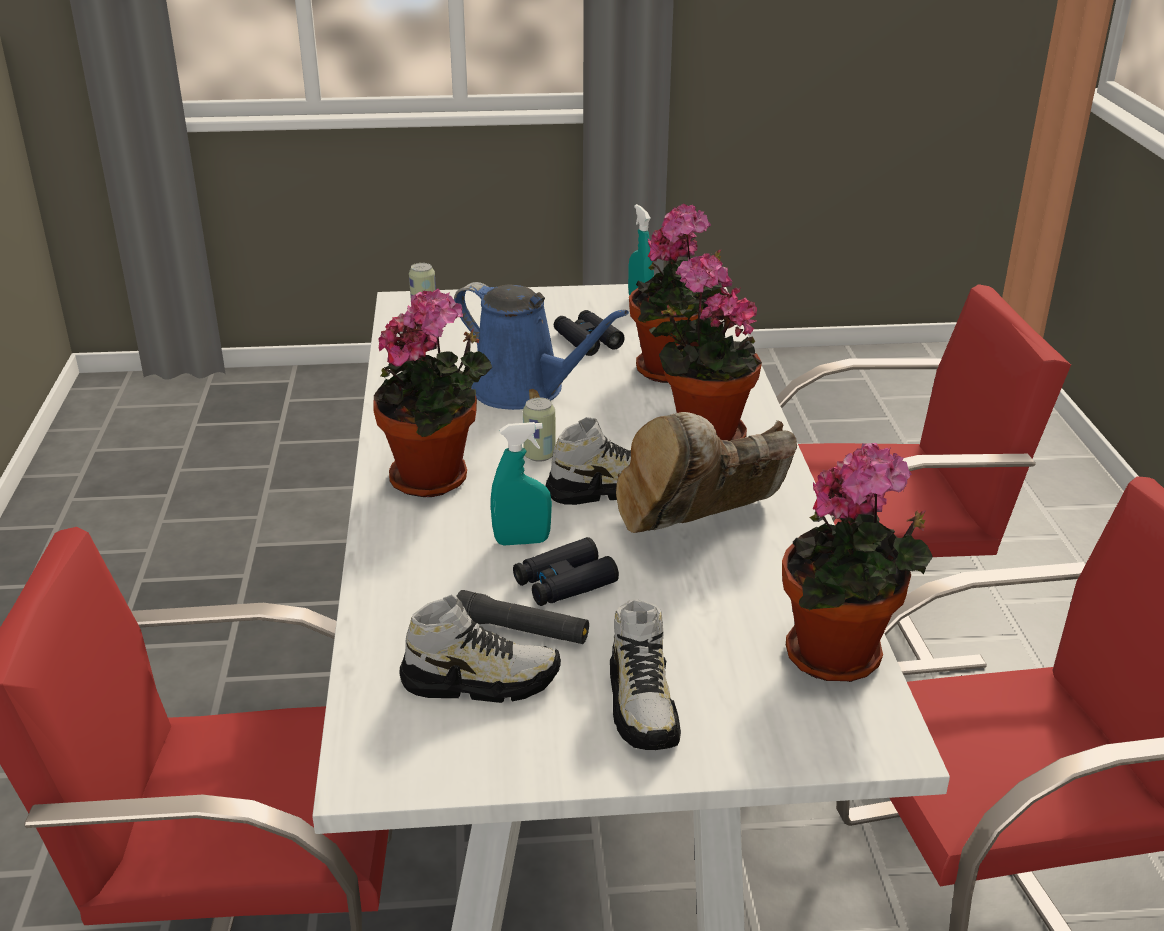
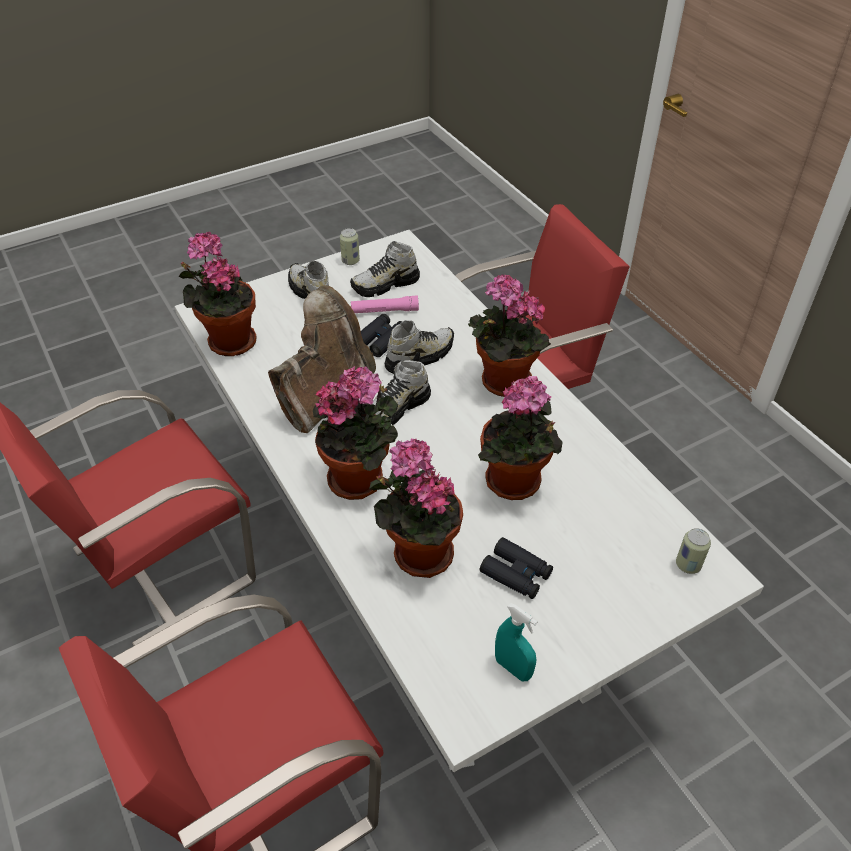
camera: 155 degrees right, 15 degrees up
(522, 541) = (419, 357): turquoise spray bottle -> shoe
(522, 630) = (384, 311): black flashlight -> pink flashlight
(524, 390) = (515, 484): blue watering can -> potted plant
(539, 455) = (456, 422): can -> can (350, 261)

